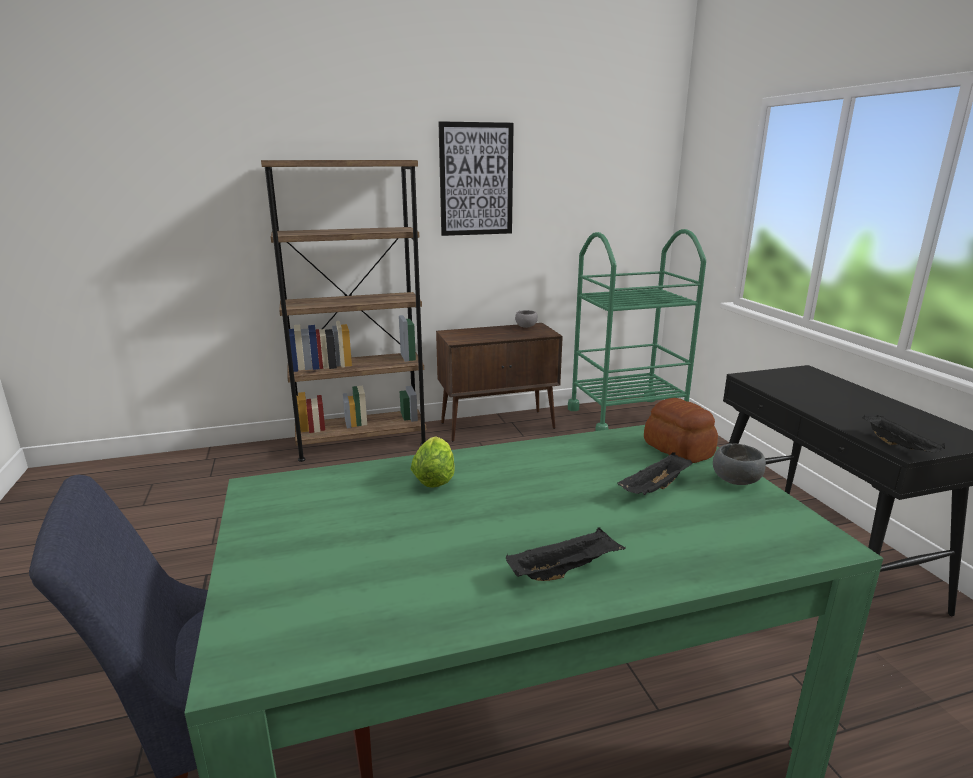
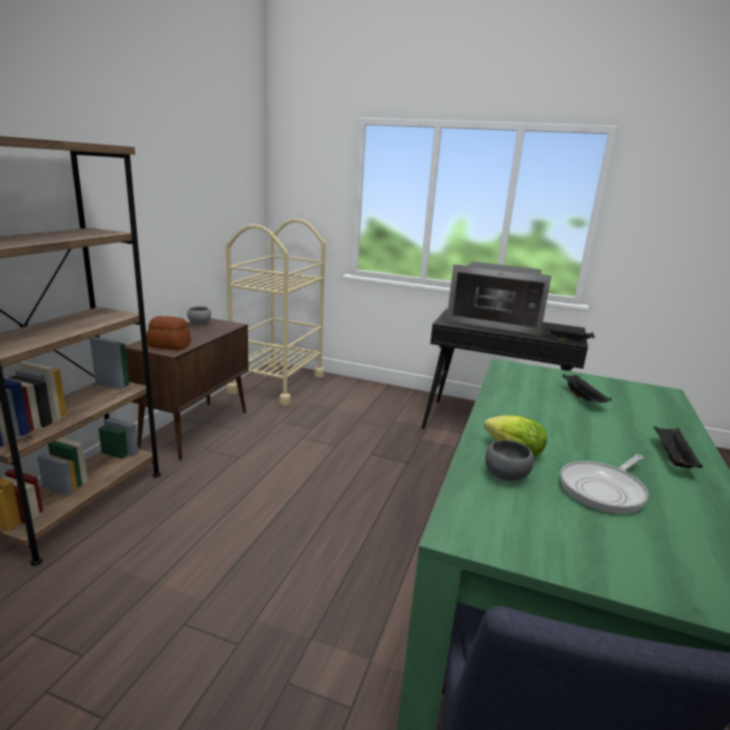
camera: 55 degrees left, 0 degrees up
(410, 536) = (604, 490): none -> frying pan
(476, 179) = (138, 171): picture -> none
(626, 416) = (277, 383): green cart -> beige cart
(678, 449) = (535, 374): bread -> bread (169, 345)
(737, 481) = (587, 380): grey bowl -> grey bowl (507, 476)
(834, 395) = (495, 322): none -> microwave

